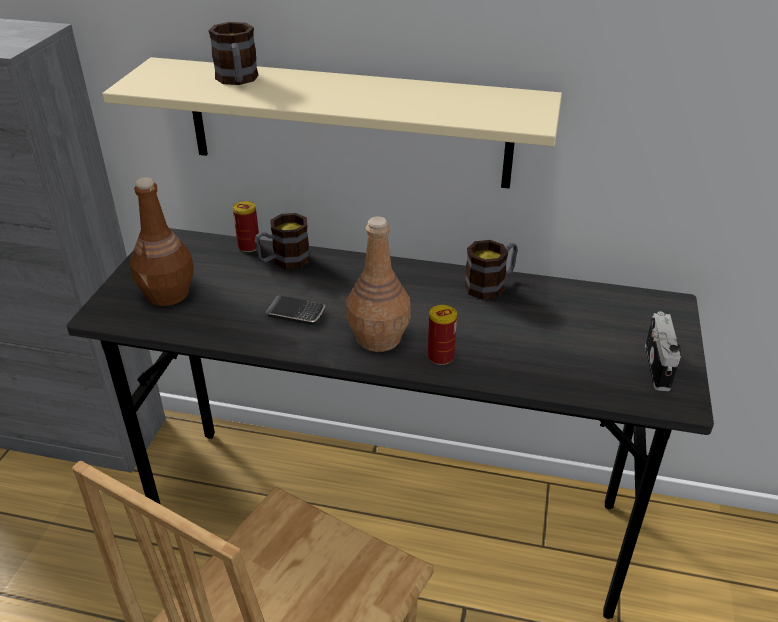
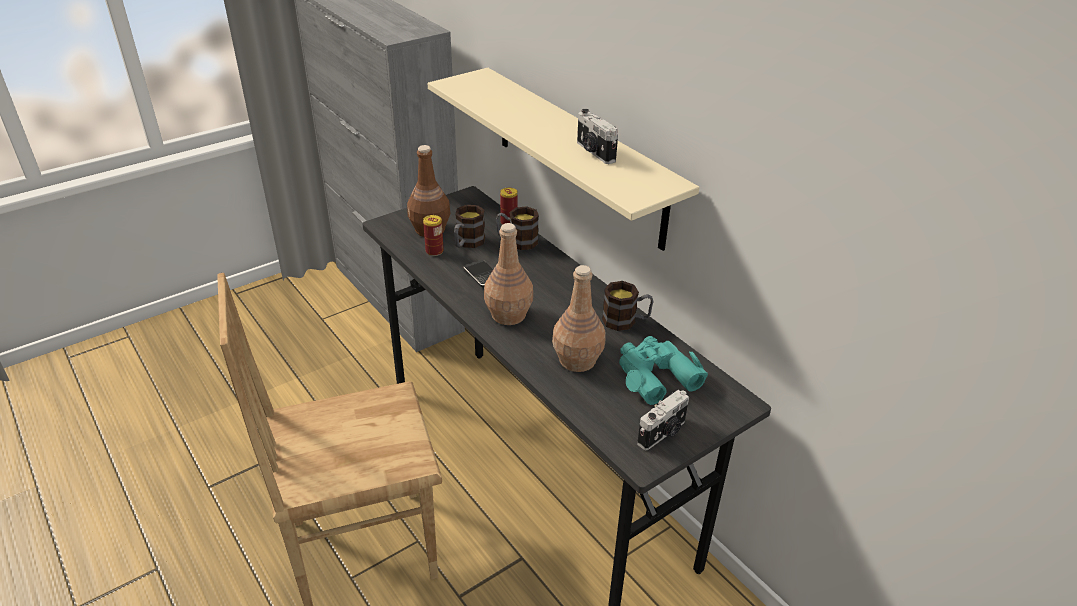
camera: 40 degrees right, 0 degrees up
(237, 80) = (507, 100): mug -> mug (467, 243)
(419, 97) = (594, 152): none -> camera
(440, 357) = (529, 345): can -> can (434, 251)
(503, 344) = (578, 360): none -> brown bottle
(581, 319) = (655, 375): none -> turquoise binoculars

